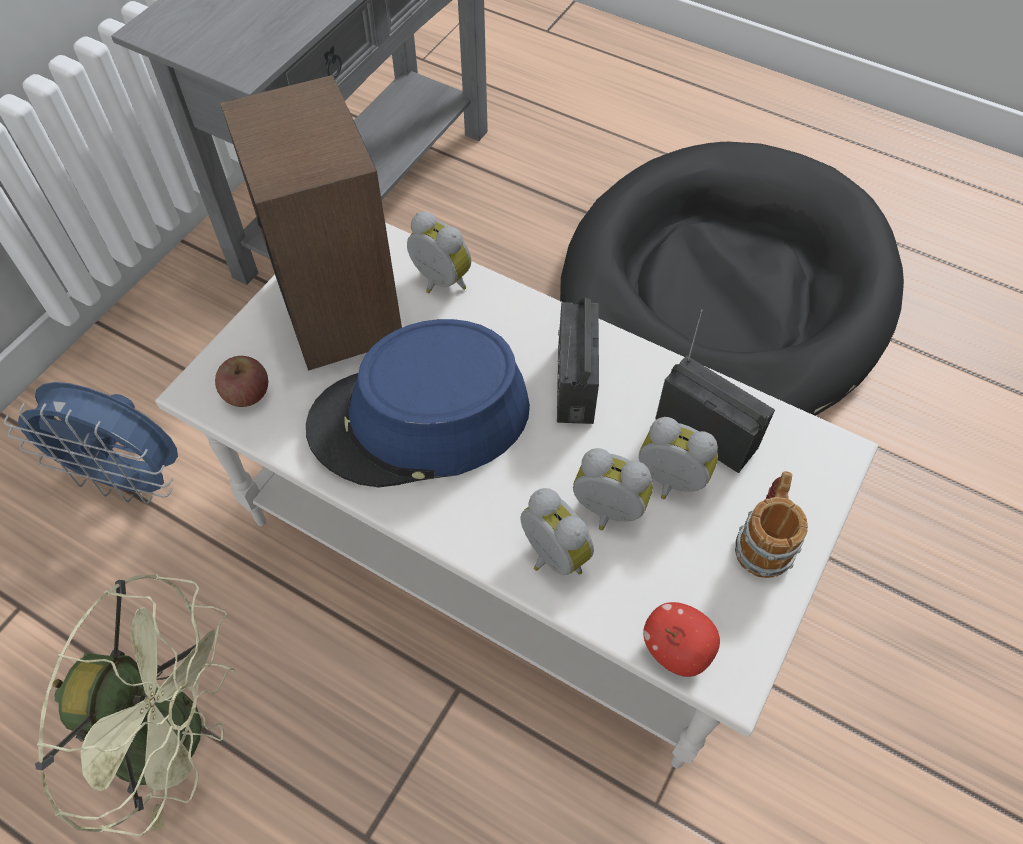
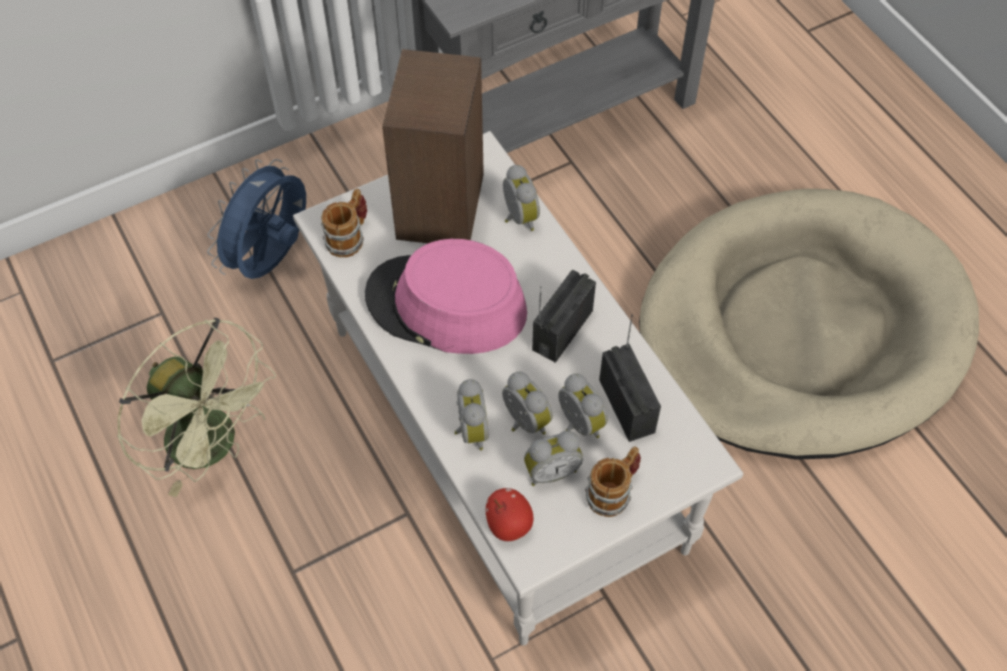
camera: 30 degrees right, 0 degrees up
(129, 479) = (273, 260): blue fan -> blue fan turned 75 degrees clockwise
(247, 393) = (349, 237): apple -> mug
(420, 419) = (446, 305): blue hat -> pink hat
(678, 554) = (551, 471): none -> alarm clock
(724, 294) = (802, 329): black dog bed -> beige dog bed

